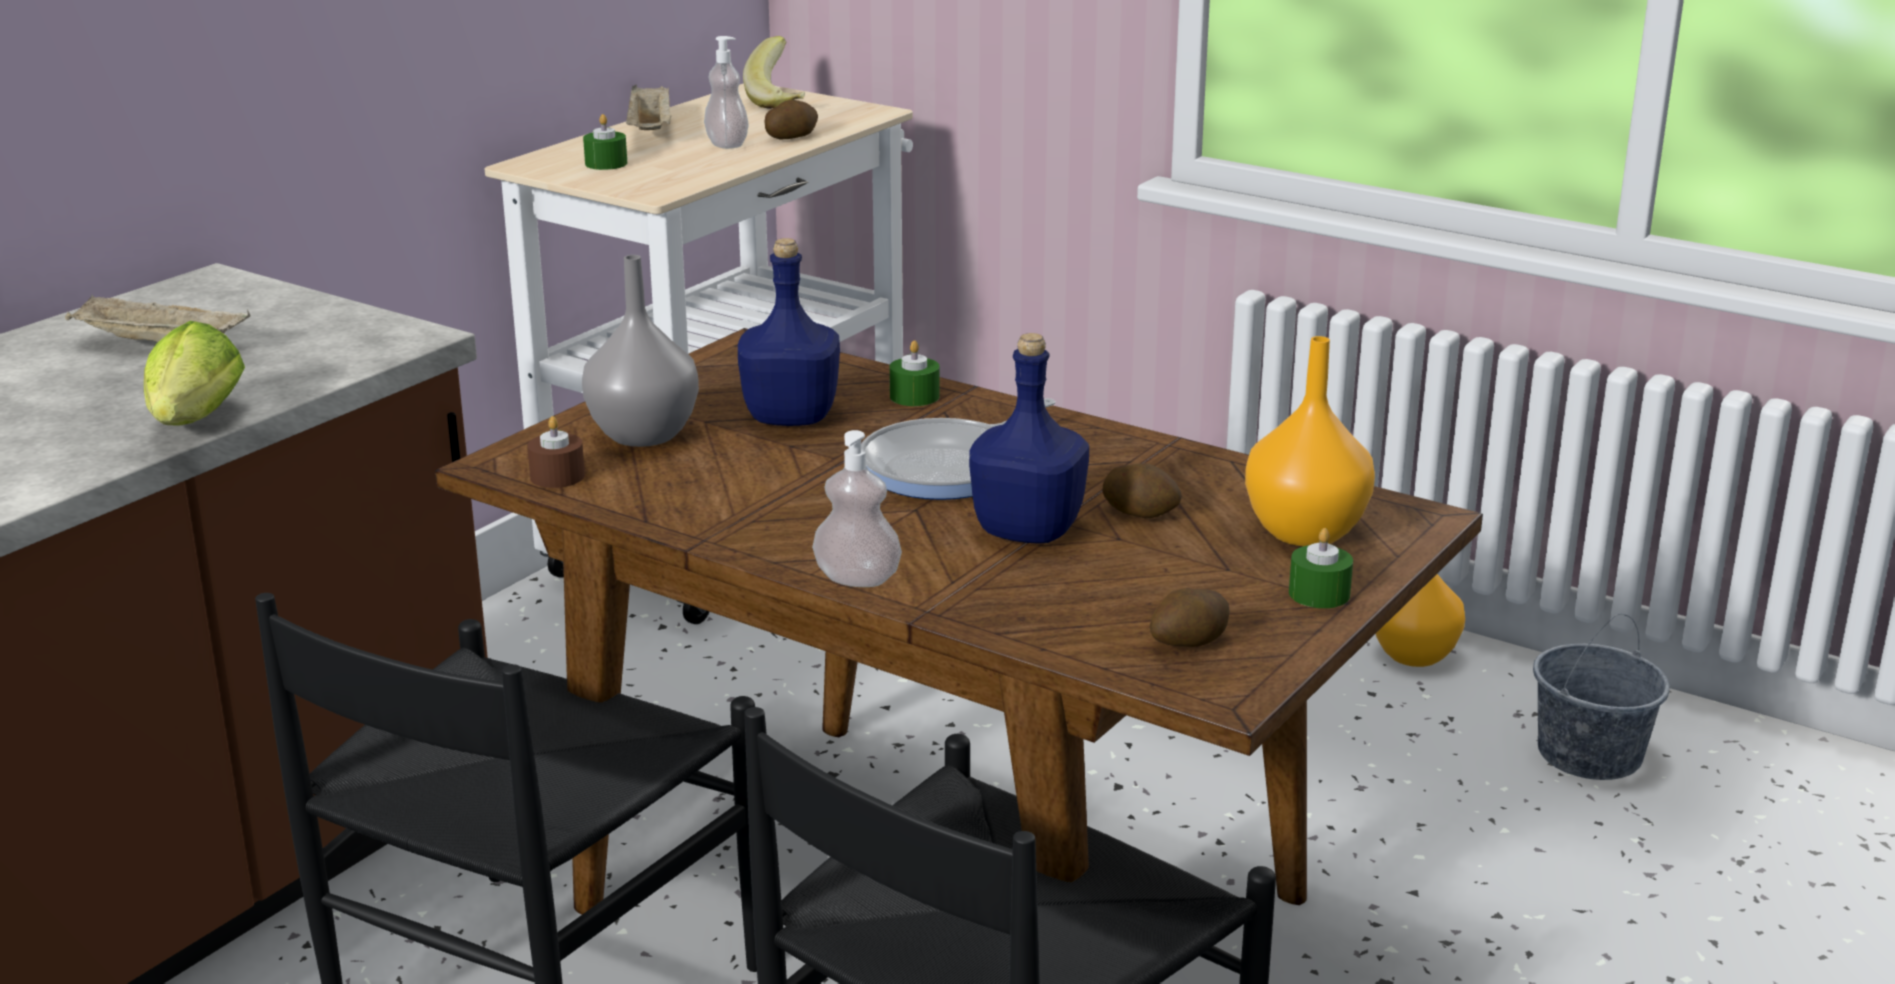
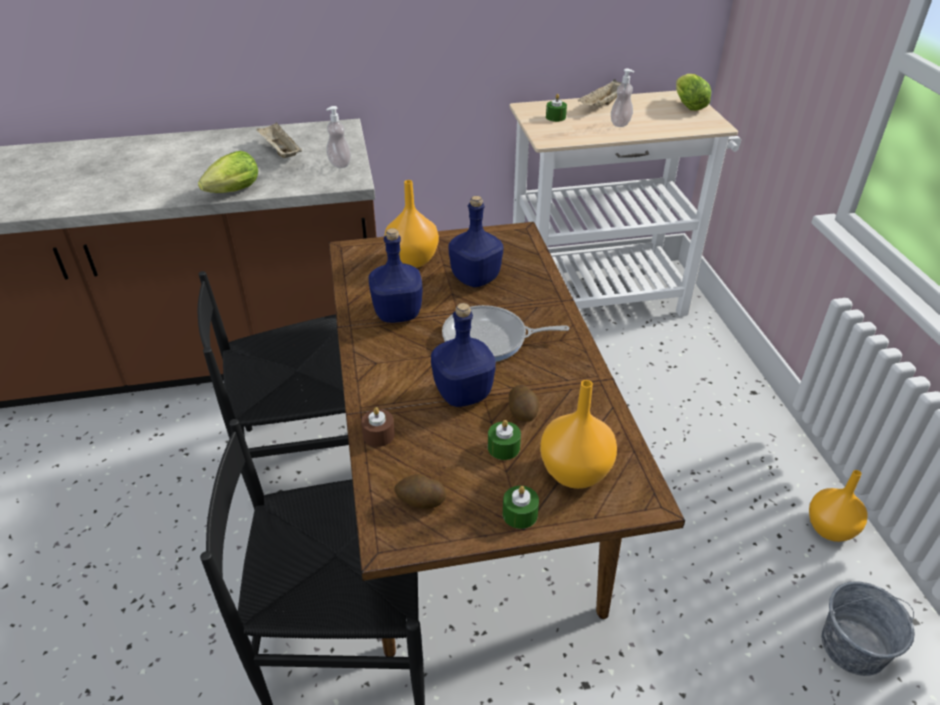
camera: 45 degrees right, 15 degrees up
(557, 476) = (356, 266): brown candle -> brown candle (378, 435)
(641, 434) = (412, 259): grey vase -> orange vase
(755, 498) = (398, 314): none -> blue bottle
(782, 100) = (687, 105): banana -> lettuce
(792, 137) = (655, 128): potato -> none
(857, 579) = (364, 379): soap dispenser -> soap dispenser (340, 164)
(914, 396) = (538, 292): green candle -> green candle (503, 448)

